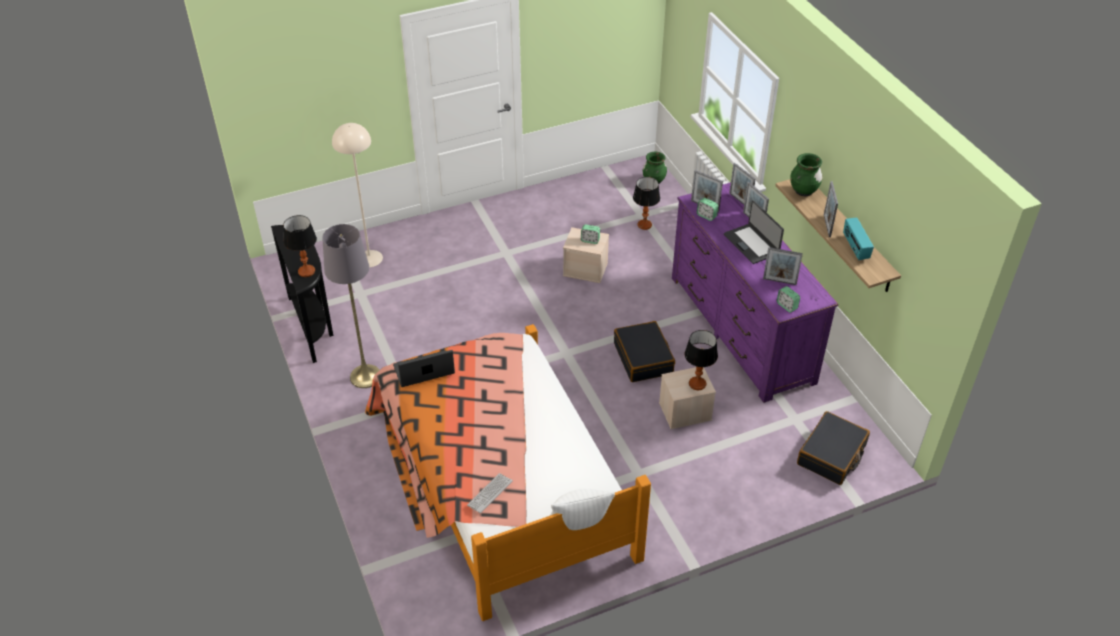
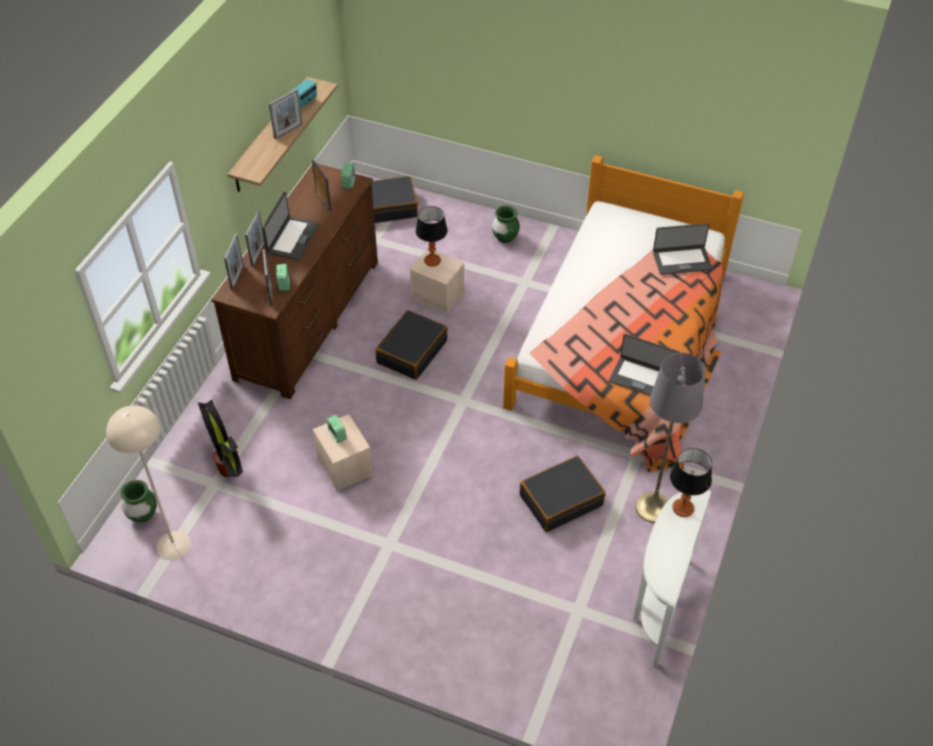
camera: 135 degrees left, 5 degrees up
(313, 325) = (658, 606): black console table -> white console table
(370, 258) = (527, 653): beige floor lamp -> beige floor lamp (173, 545)
(431, 340) = (561, 500): none -> black suitcase
(490, 493) = (681, 260): keyboard -> laptop
(579, 524) = (640, 211): white pillow -> none
(644, 225) = (229, 470): table lamp -> potted plant
(741, 329) = (308, 319): purple dresser -> brown dresser
(803, 191) = (254, 163): green vase -> green vase (505, 237)

